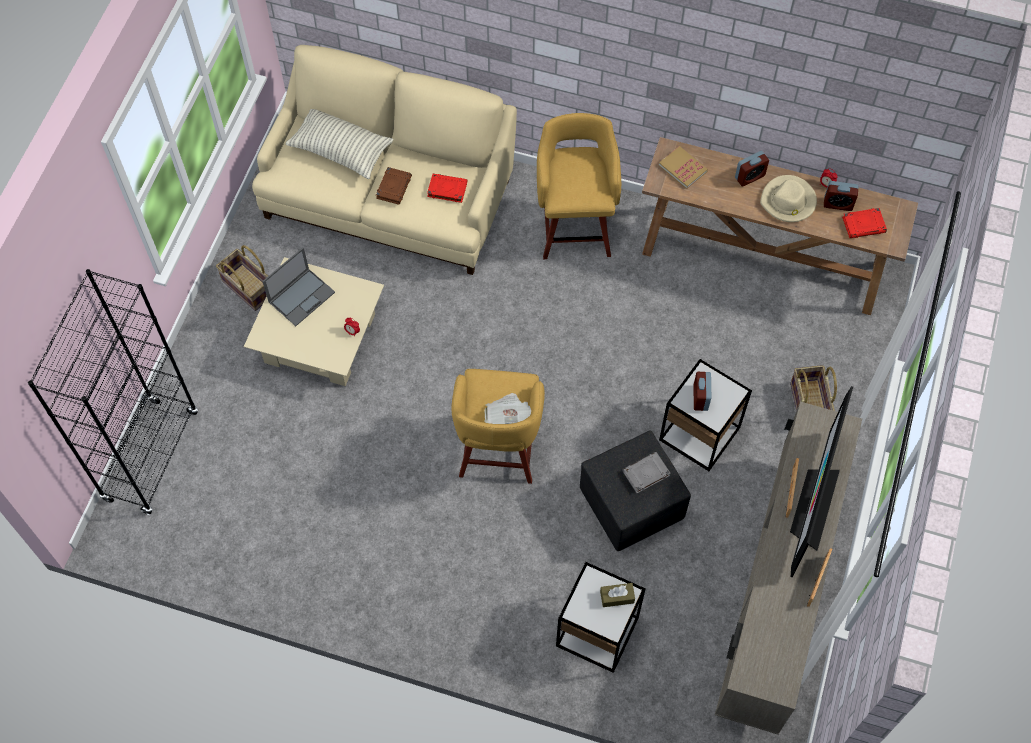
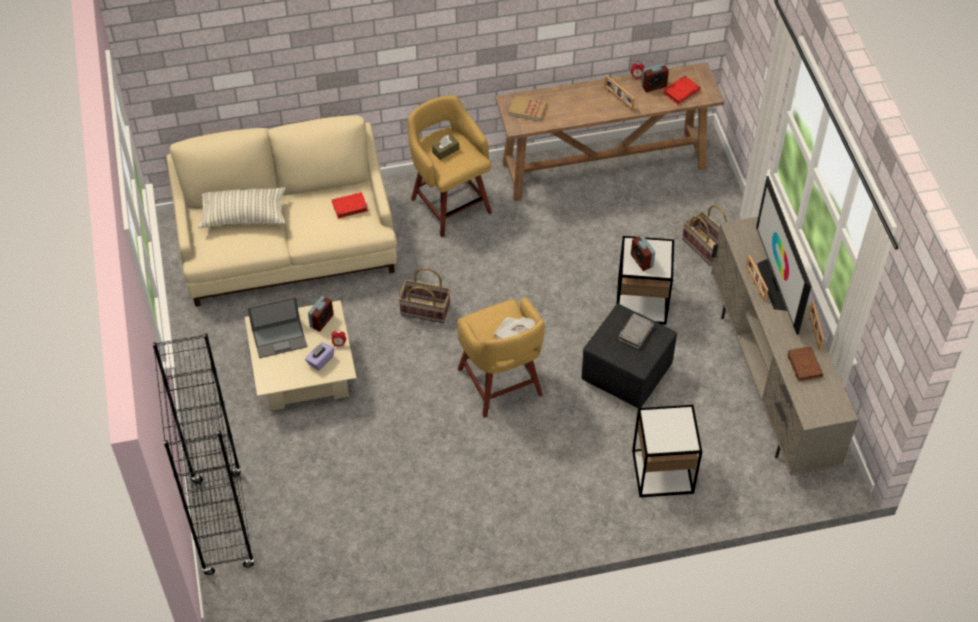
camera: 30 degrees left, 10 degrees down
(247, 288) = (217, 363): basket -> basket (425, 310)
(302, 296) = (280, 338): laptop -> laptop turned 60 degrees clockwise
(324, 340) = (320, 361): none -> purple tissue box
(393, 187) = (306, 223): brown book -> brown book (803, 365)
(617, 597) = (677, 420): brown tissue box -> brown tissue box (445, 151)
(749, 177) = (579, 94): alarm clock -> alarm clock (321, 321)
(788, 201) = (618, 99): beige hat -> picture frame

